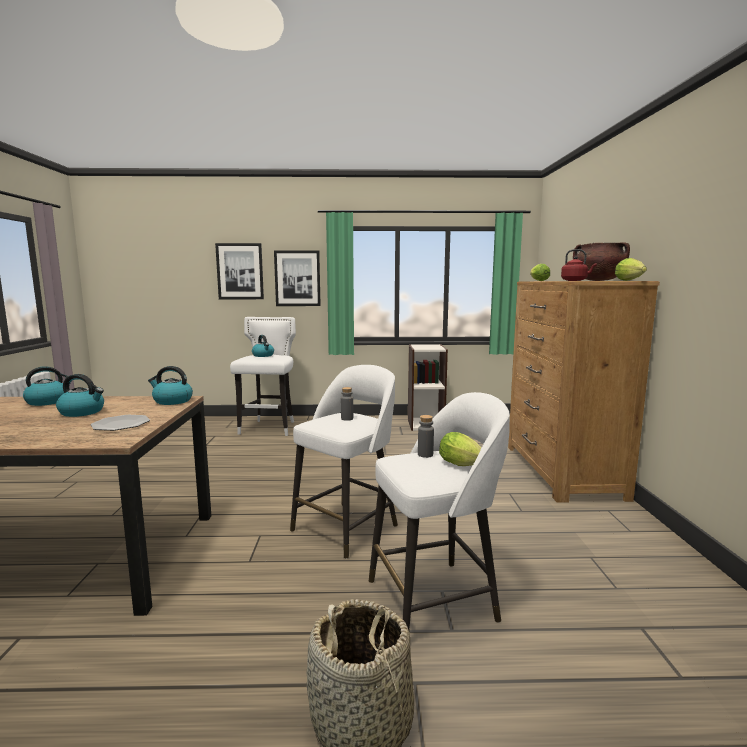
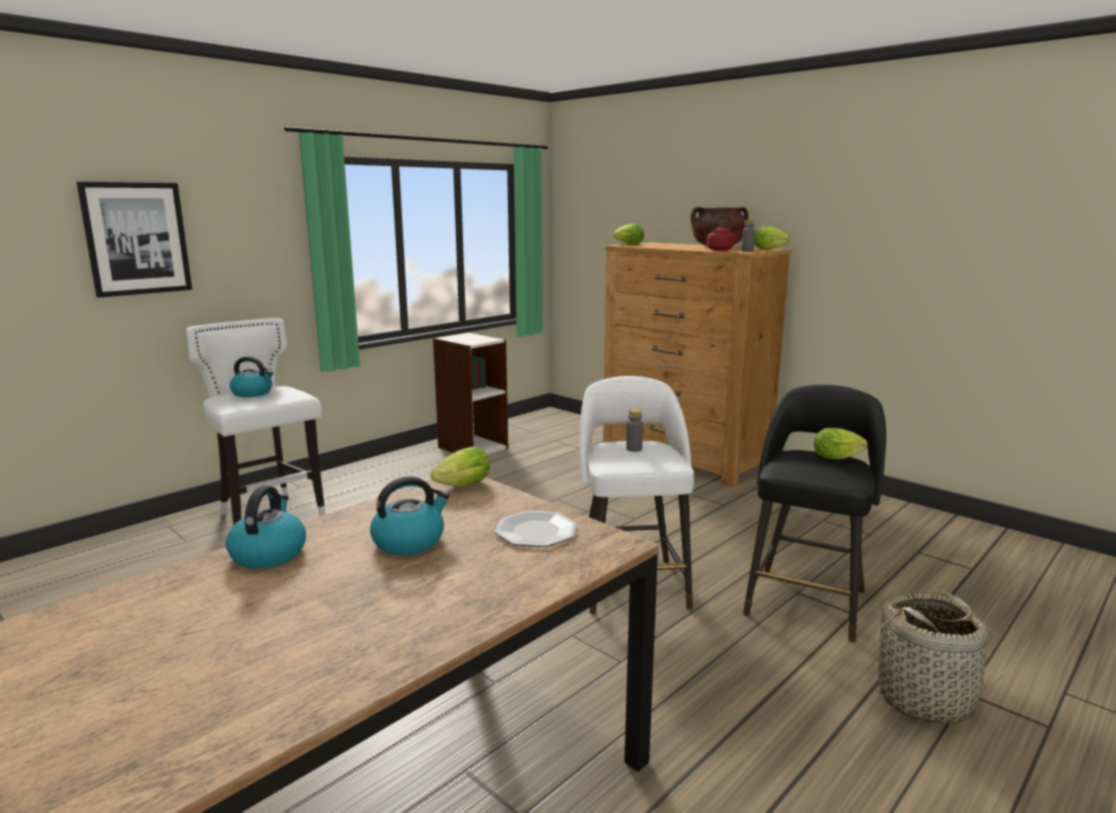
camera: 45 degrees left, 5 degrees up
(172, 401) = (460, 487): kettle -> lettuce
(297, 278) = (249, 247): picture -> none
(425, 455) = (794, 459): grey bottle -> grey bottle (747, 251)
(435, 599) = (806, 600): white stool -> black stool

